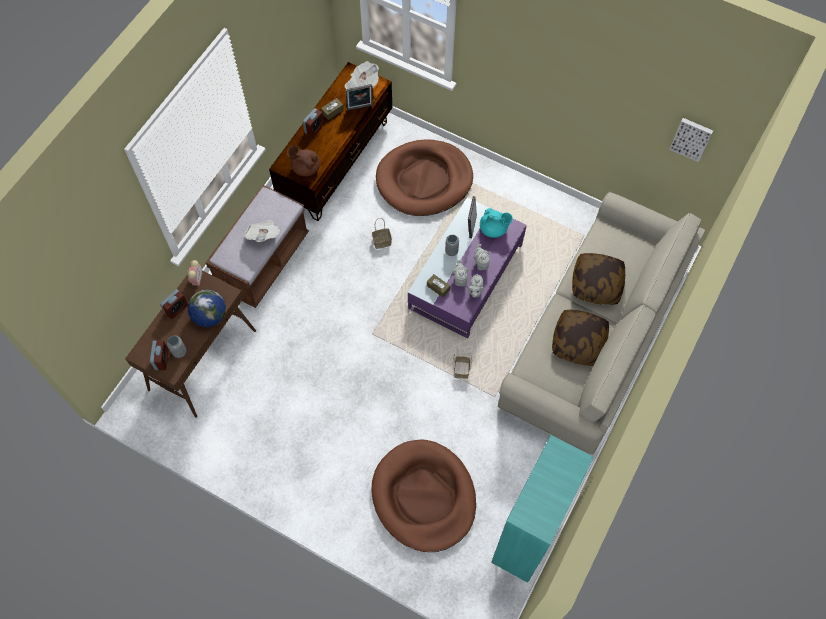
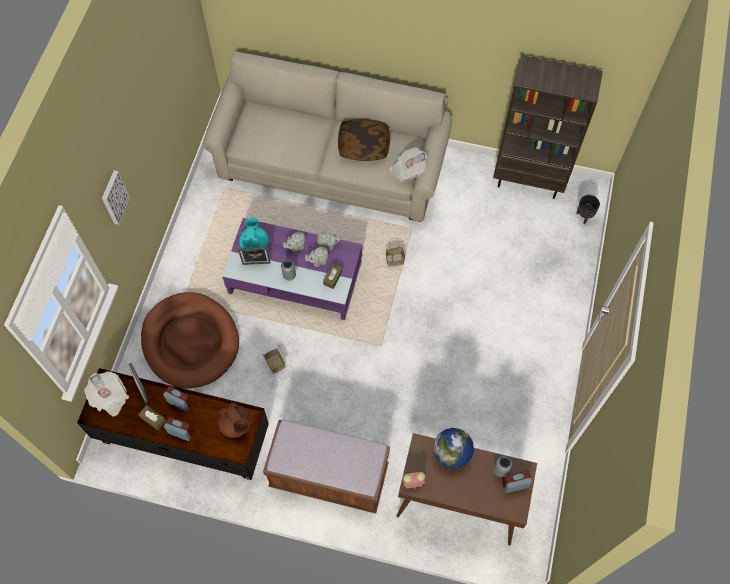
camera: 105 degrees left, 0 degrees up
(176, 309) = (454, 491): alarm clock -> alarm clock (179, 402)
(264, 235) = (329, 445): newspaper -> newspaper (407, 170)
(305, 168) = (236, 425): brown teapot -> brown teapot turned 45 degrees counterclockwise
(424, 497) = (522, 263): brown dog bed -> none
(464, 587) = (584, 217): none -> black planter
(526, 540) = (529, 180): turquoise bookcase -> brown bookcase
(597, 283) = (301, 141): pillow -> none
(691, 138) = (182, 33): picture -> picture (113, 197)

